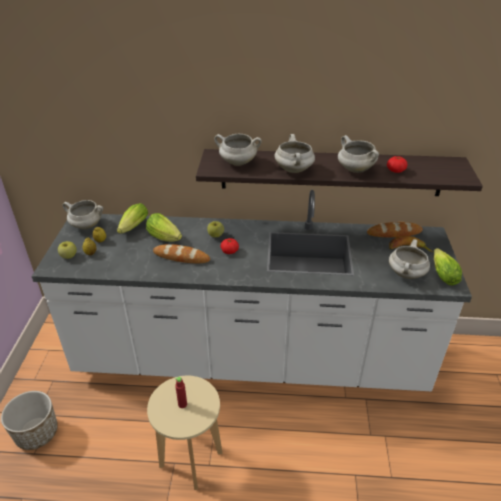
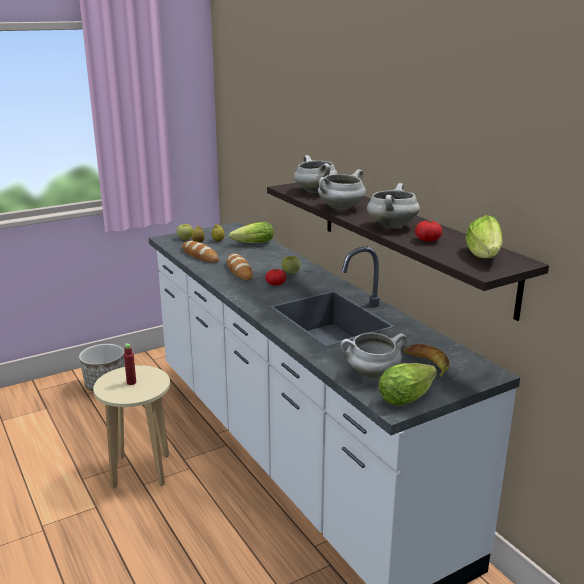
camera: 55 degrees right, 15 degrees down
(86, 226) = (230, 231): white cooking pot -> none
(165, 238) = (257, 257): lettuce -> lettuce (484, 256)
(394, 233) = (446, 349): bread -> bread (200, 255)

